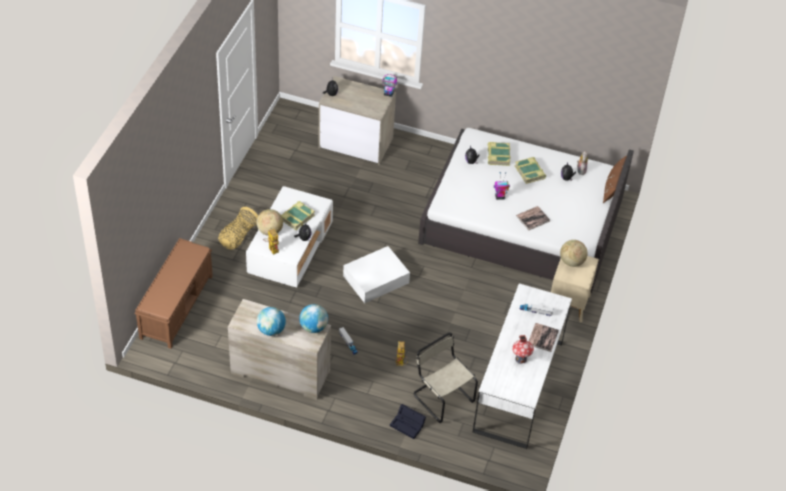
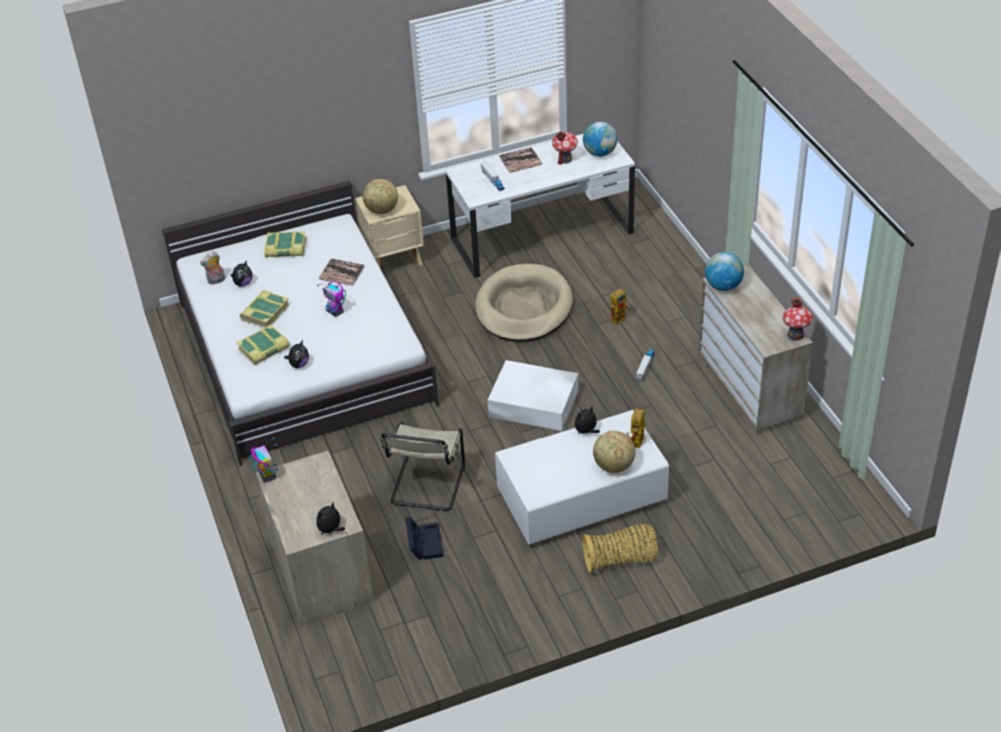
camera: 125 degrees left, 5 degrees down
(177, 306) = (787, 530): brown bench -> none
(241, 323) = (795, 335): none -> toy house
(271, 330) = (770, 310): globe -> globe (600, 153)
(296, 217) = (562, 460): book -> book (285, 248)
(408, 425) = (681, 271): black storage box -> black storage box (424, 542)
(441, 397) = (621, 271): beige chair -> beige chair (427, 486)
(458, 329) = (524, 308): none -> beige dog bed
(612, 187) = (220, 248): brown pillow -> none

